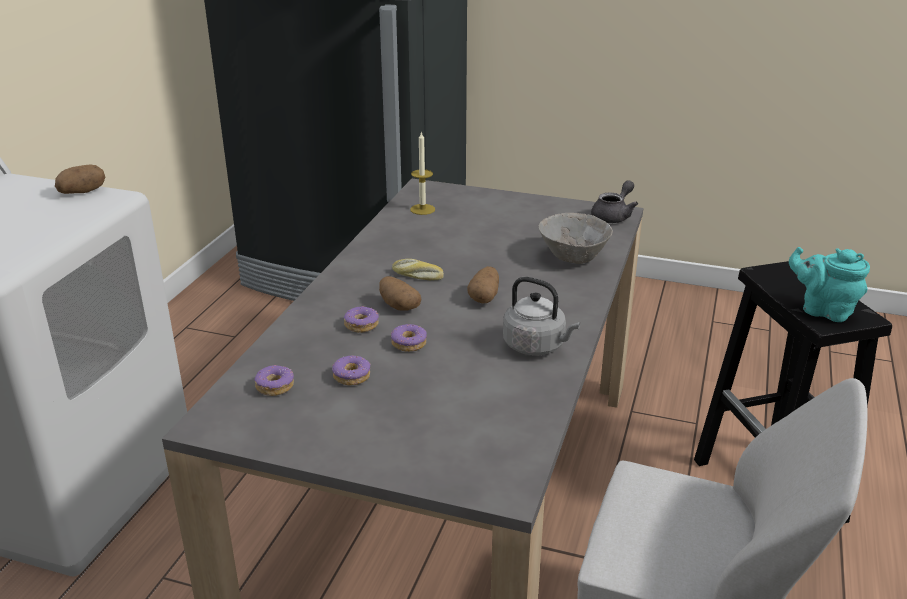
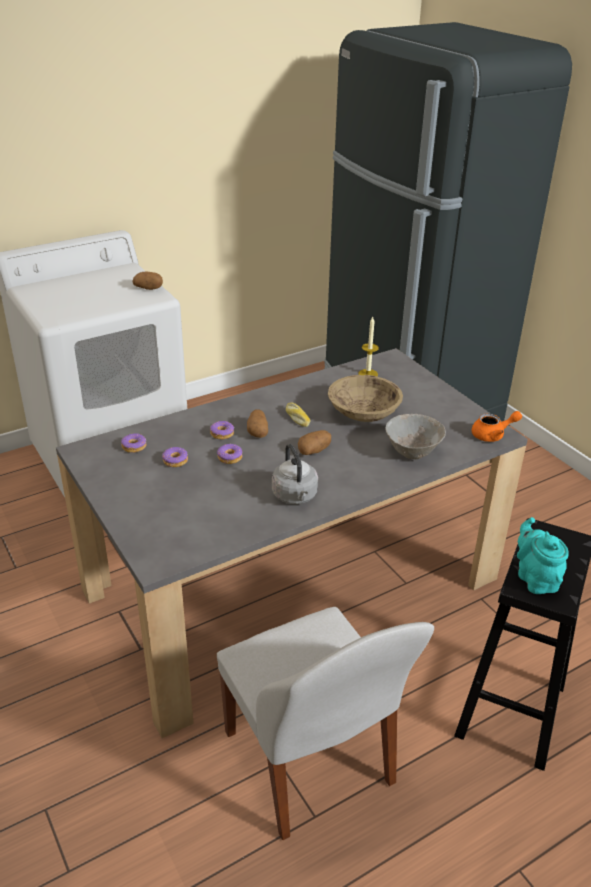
camera: 40 degrees right, 5 degrees up
(476, 244) = (364, 413): none -> beige bowl
(614, 216) = (492, 435): grey teapot -> orange teapot

